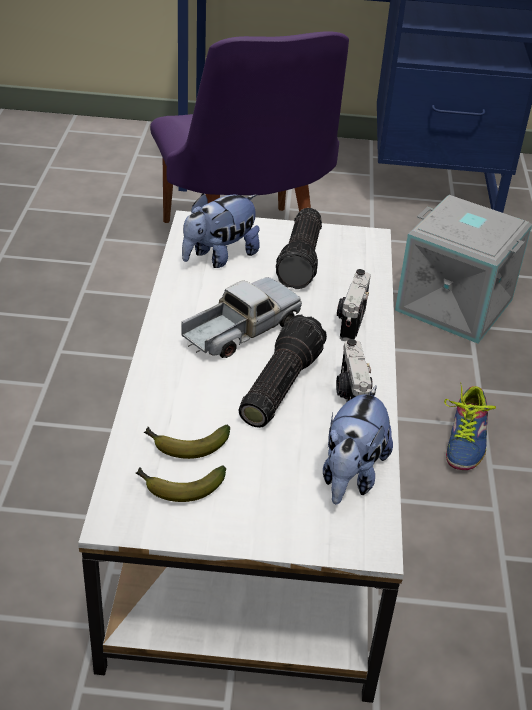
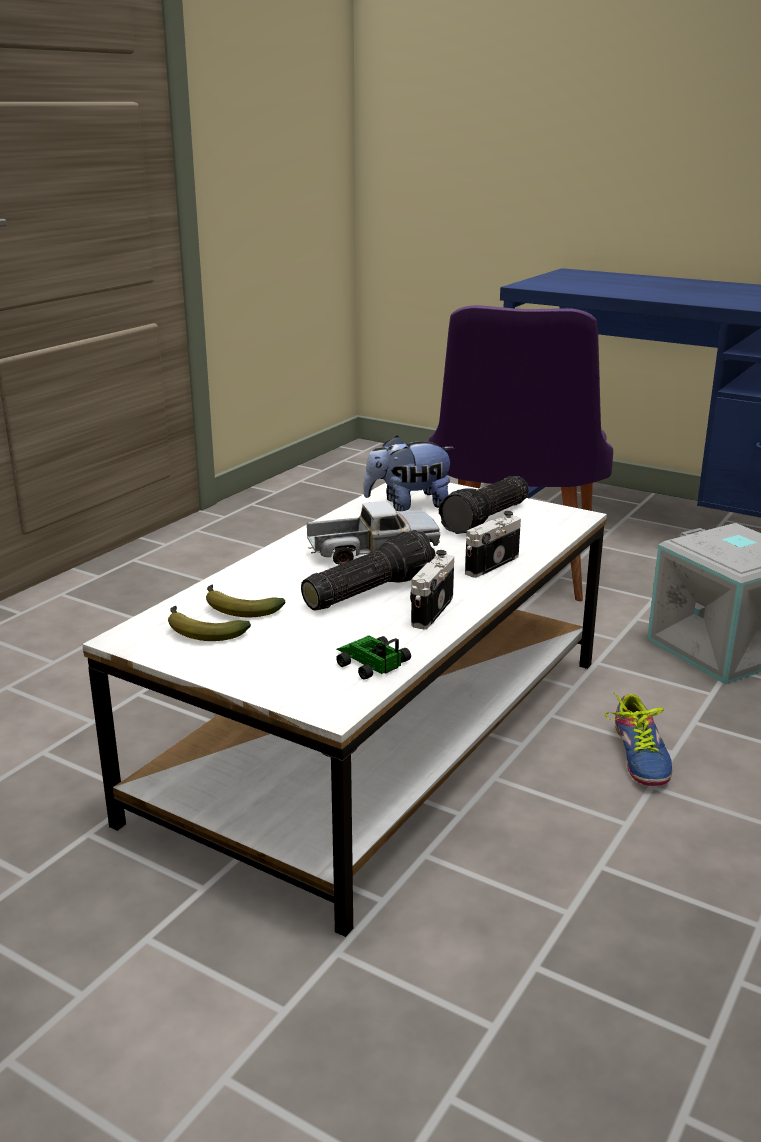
camera: 30 degrees right, 15 degrees down
(351, 475) = (368, 660): plush toy -> toy car
(462, 439) = (636, 756): shoe -> shoe turned 45 degrees counterclockwise

